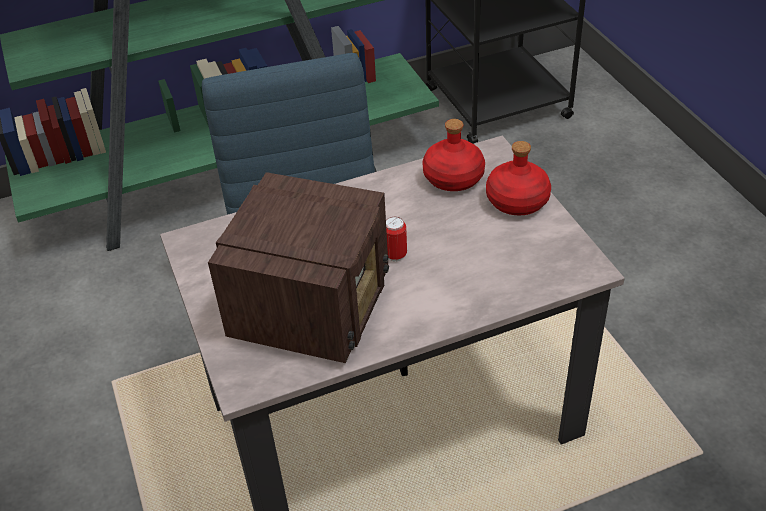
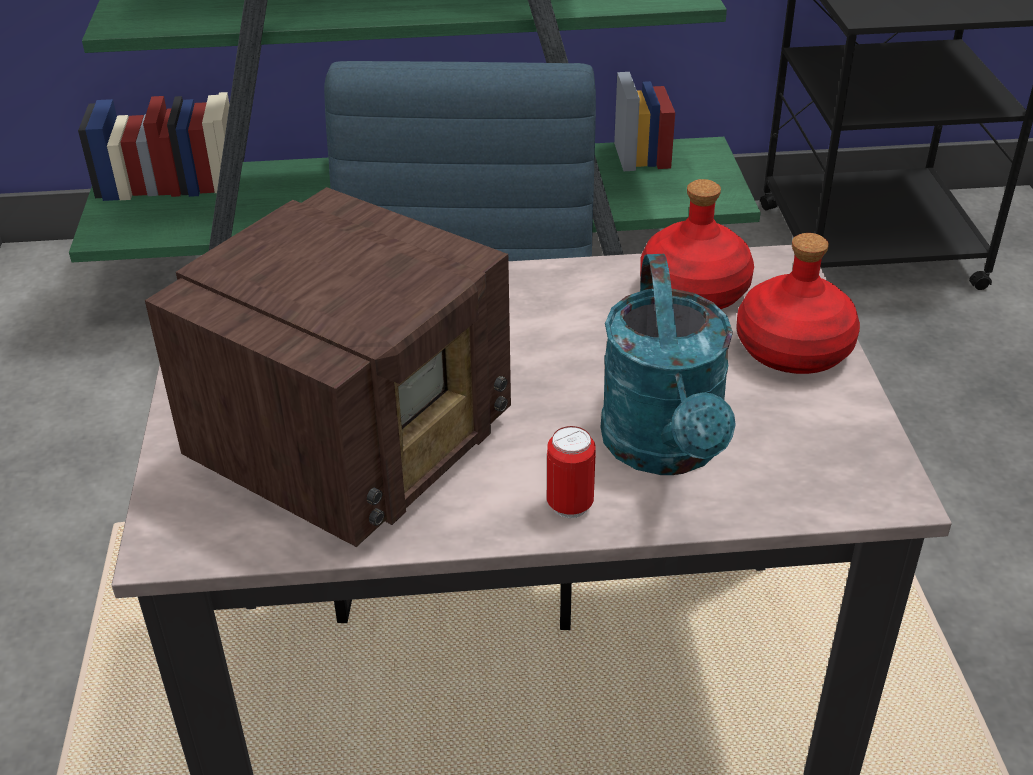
camera: 15 degrees right, 5 degrees down
(395, 255) = (537, 391): can -> can (570, 505)
(475, 272) = (666, 450): none -> turquoise watering can

